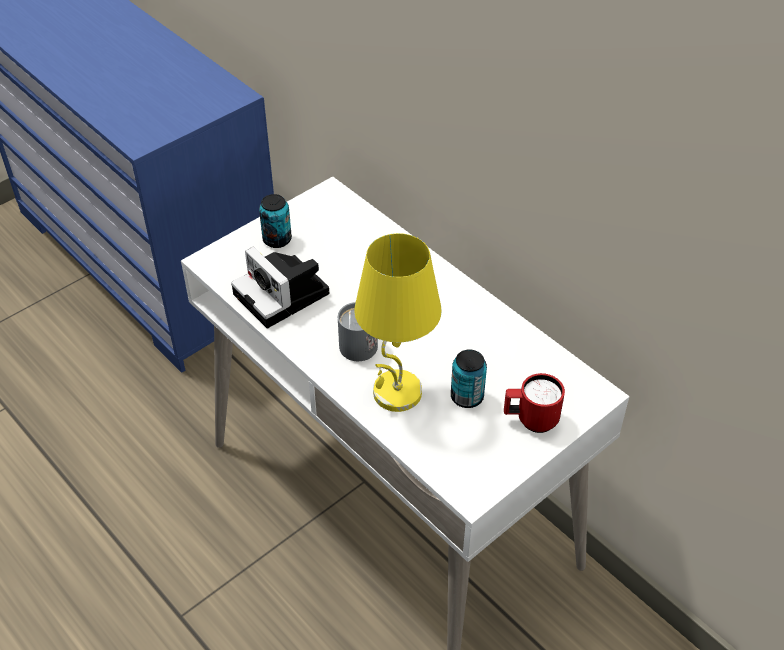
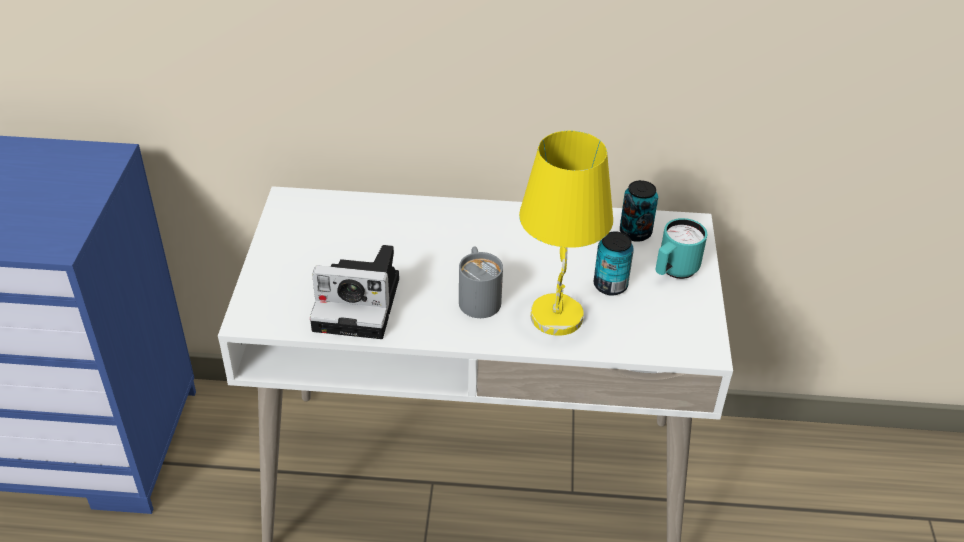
camera: 45 degrees left, 5 degrees down
(277, 239) = (291, 264): can -> can (635, 232)
(530, 420) = (674, 271): red mug -> turquoise mug

